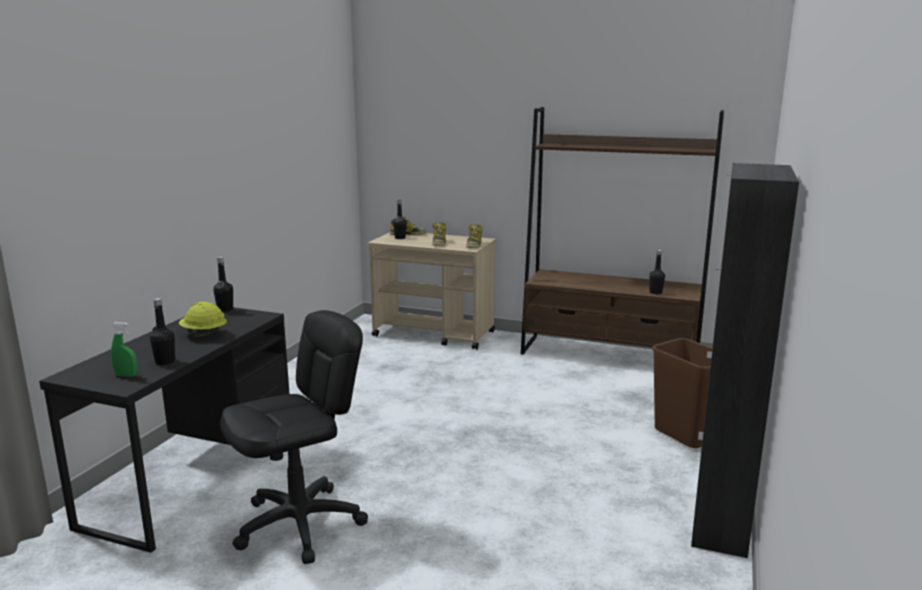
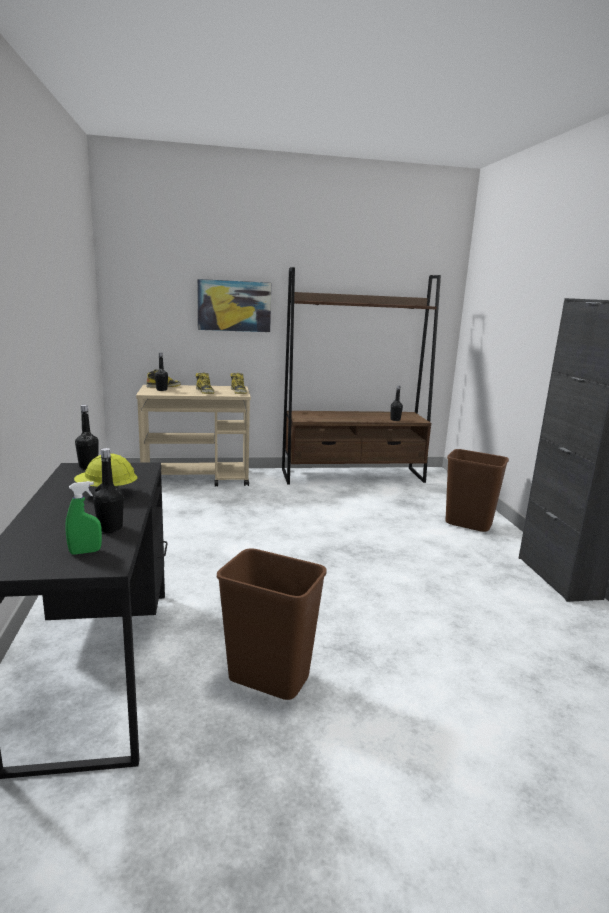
camera: 30 degrees left, 0 degrees up
(300, 524) = (270, 677): black office chair -> brown trash can
(484, 150) = (234, 306): none -> picture

